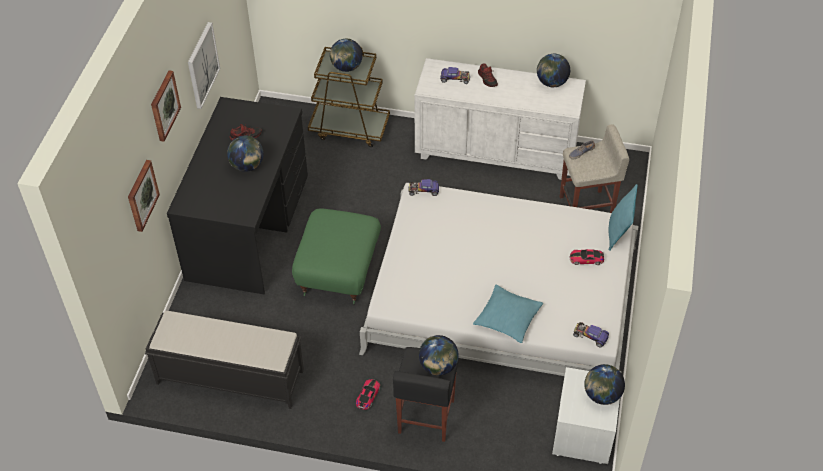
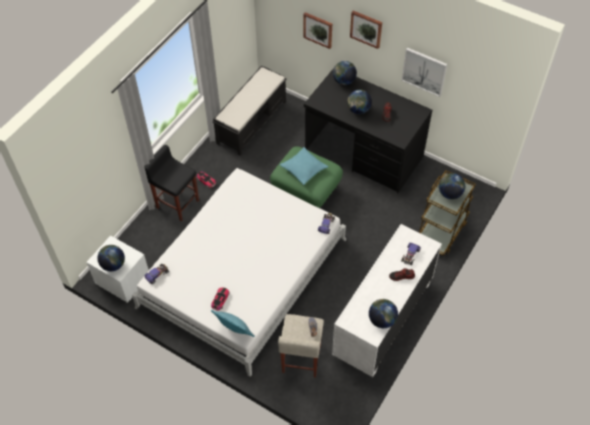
camera: 110 degrees right, 5 degrees up
(438, 366) = (172, 180): globe -> globe (344, 81)
(507, 318) = (196, 236): turquoise pillow -> turquoise pillow (303, 169)

